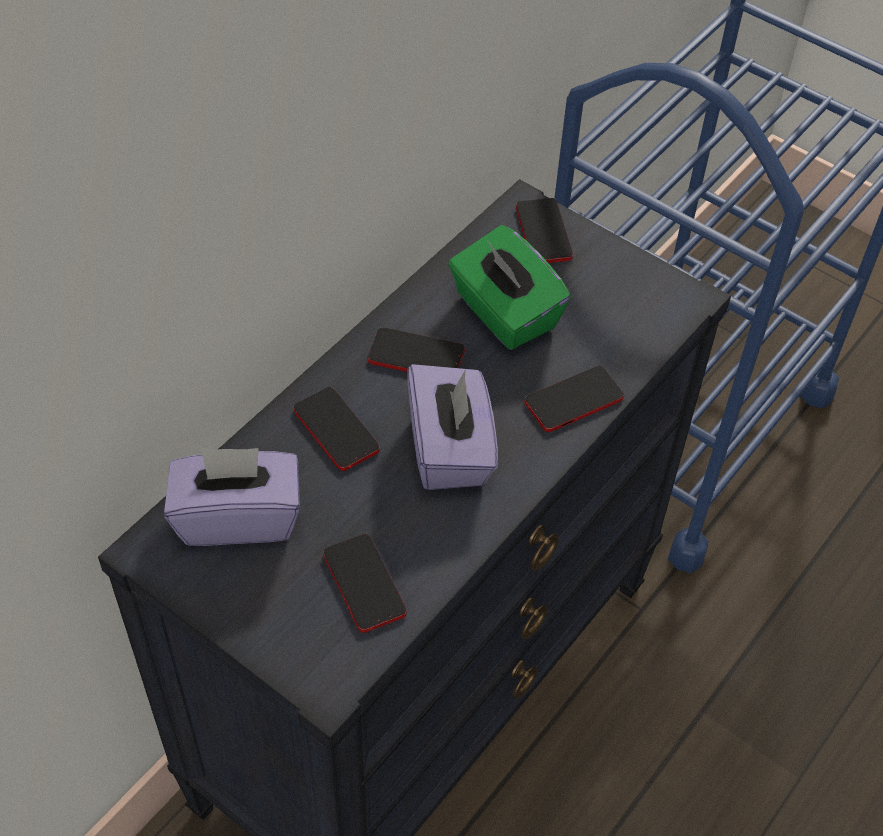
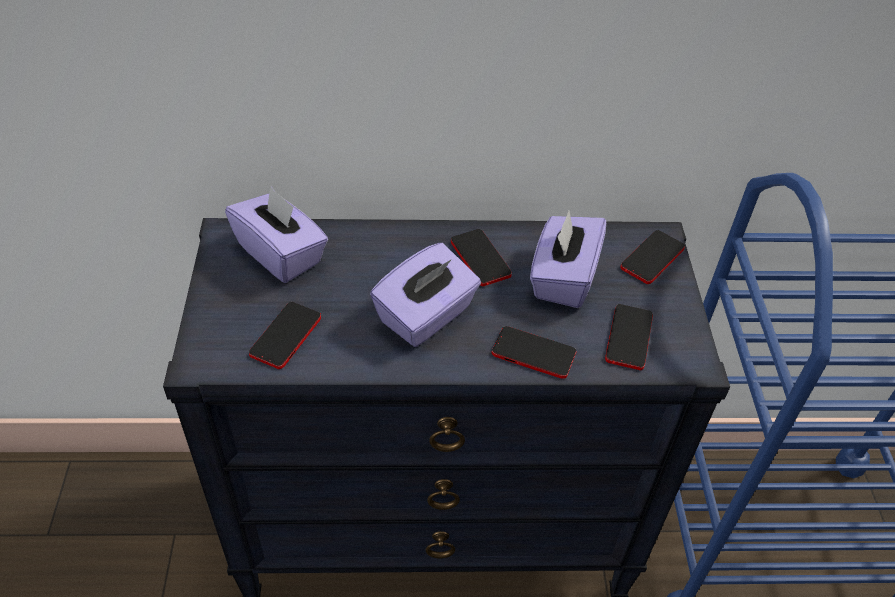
camera: 50 degrees right, 5 degrees down
(336, 430) = (385, 257): phone -> phone (628, 337)
(504, 313) = (563, 278): green tissue box -> purple tissue box

